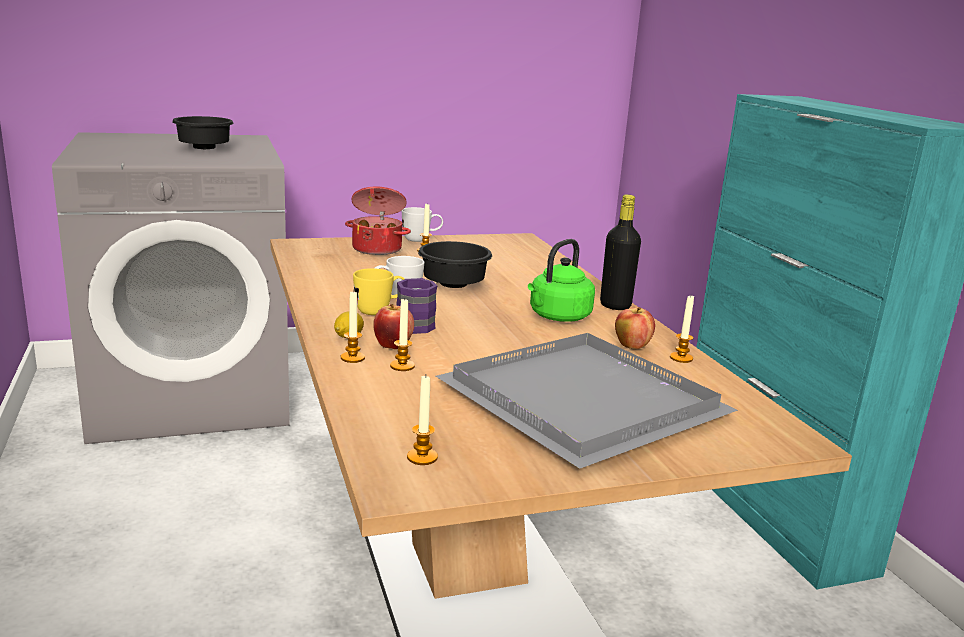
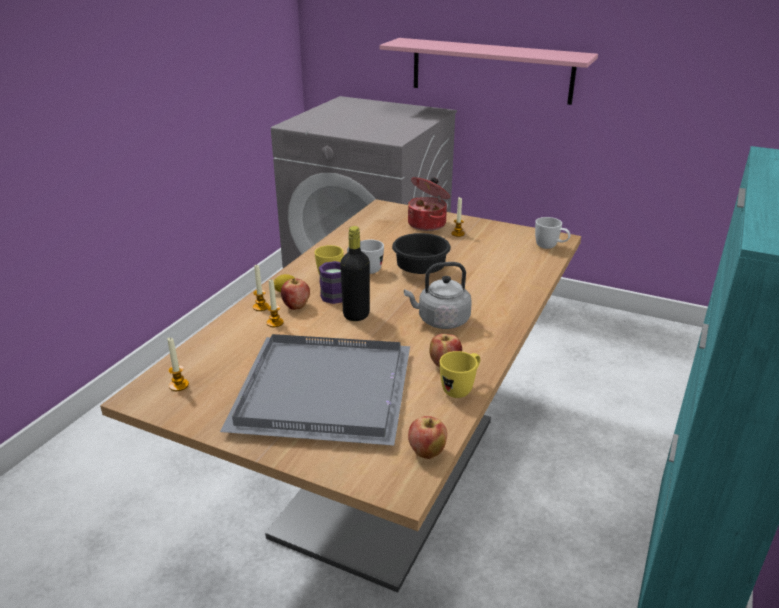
camera: 45 degrees right, 10 degrees up
(205, 148) = (384, 120): black bowl -> none
(306, 83) = (491, 70): none -> pink shelf
(421, 240) = (473, 223): white mug -> white mug (550, 247)
(557, 317) = (440, 321): green kettle -> grey kettle
(615, 305) = (506, 325): black bottle -> black bottle (356, 315)
(681, 358) = (461, 389): candle -> yellow mug
(757, 409) = (426, 452): none -> apple

